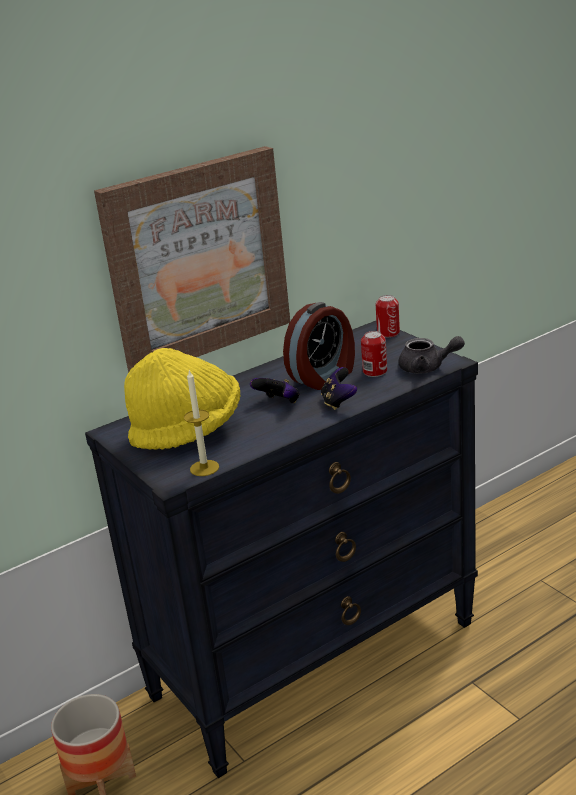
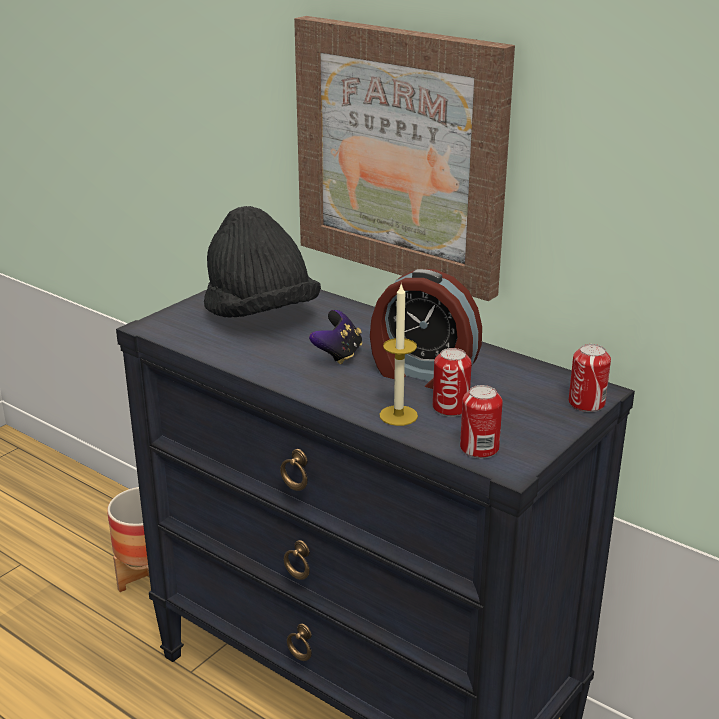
camera: 70 degrees right, 0 degrees up
(187, 431) = (260, 315): yellow hat -> black hat
(204, 468) = (179, 337): candle -> candle (398, 415)
(338, 402) = (350, 393): game controller -> none
(427, 368) = (479, 448): grey teapot -> can

